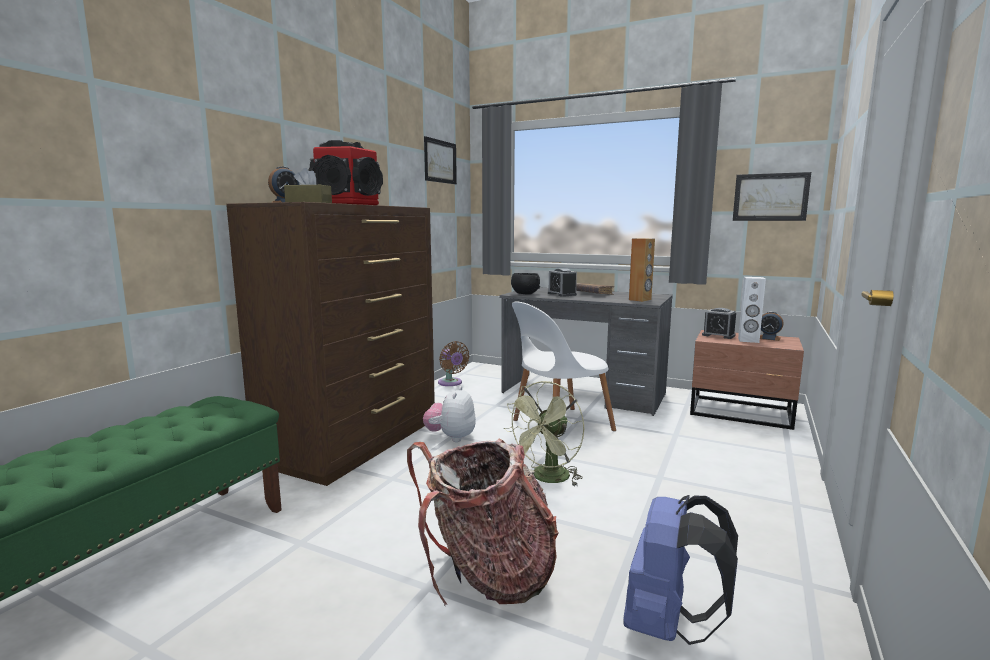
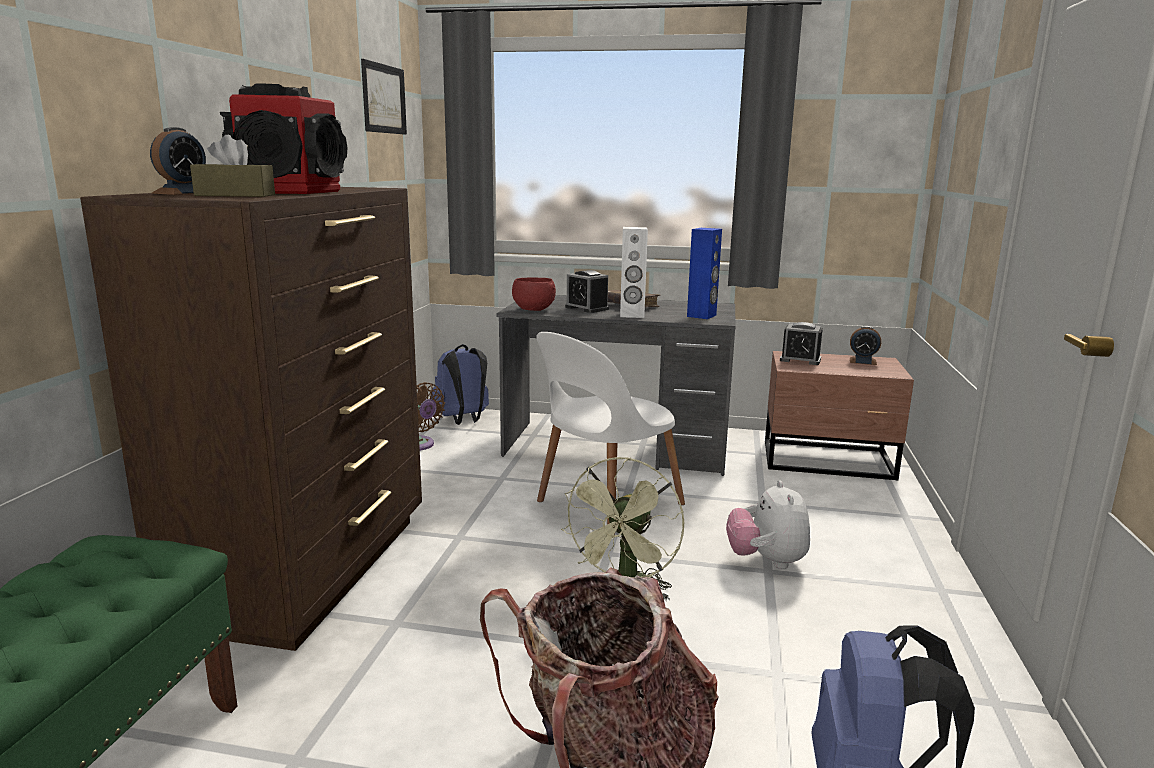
camera: 15 degrees left, 5 degrees up
(451, 437) = (458, 540): plush toy -> plush toy (766, 561)
(486, 371) = (462, 420): none -> blue backpack
(525, 294) = (533, 310): black bowl -> red bowl
(640, 300) = (702, 316): brown speaker -> blue speaker
(748, 340) = (841, 366): white speaker -> white speaker (632, 315)
(770, 197) = (860, 169): picture -> none

